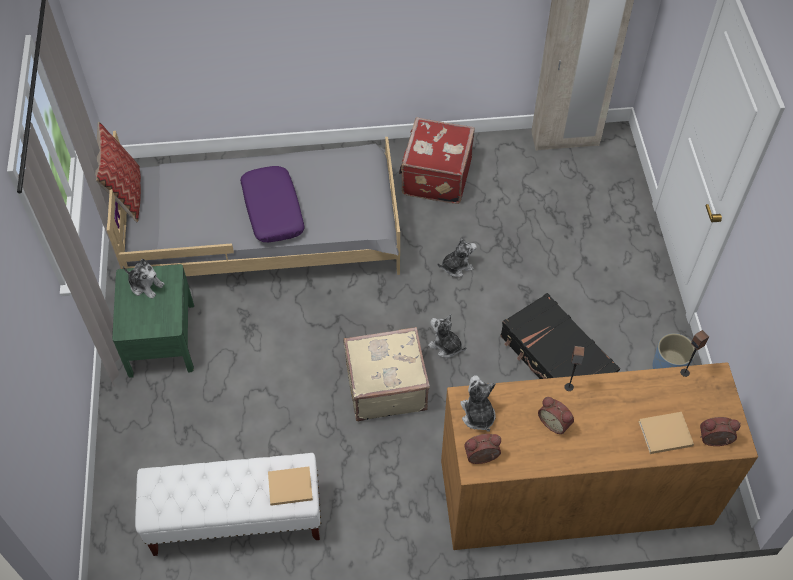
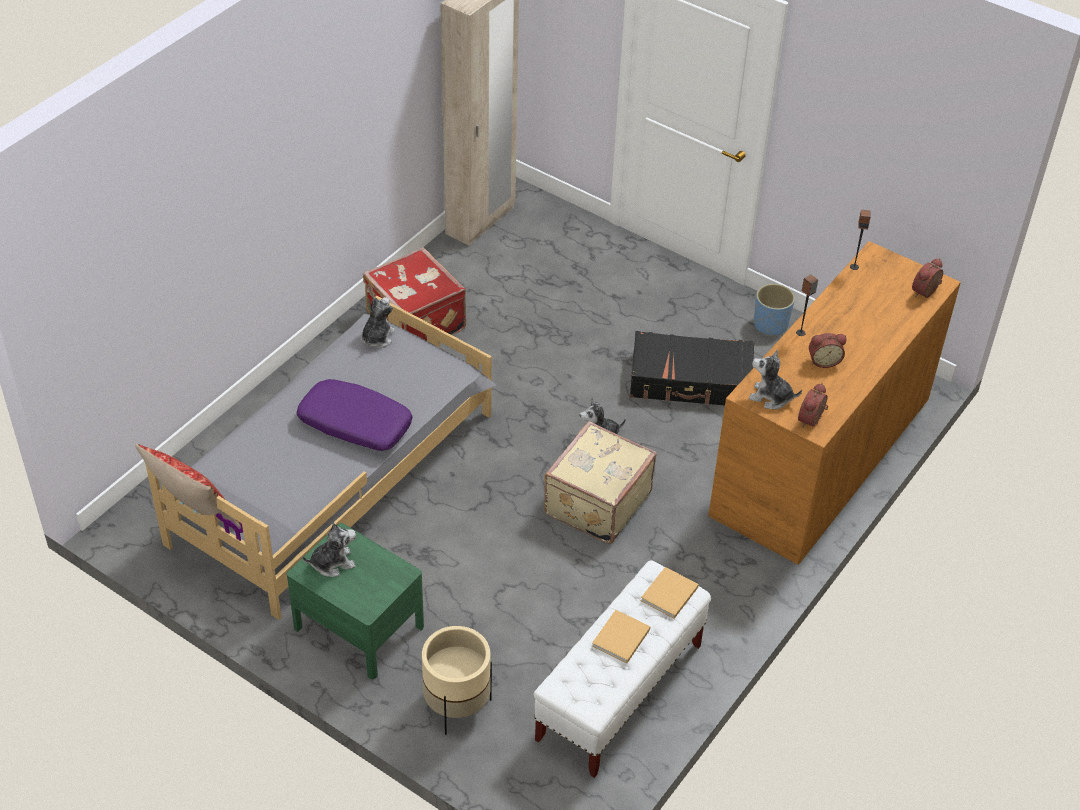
camera: 50 degrees left, 10 degrees down
(146, 436) = (456, 706): none -> beige planter
(456, 266) = (527, 375): plush toy -> plush toy (377, 338)
(663, 434) = (894, 313): beige book -> beige book (620, 639)

